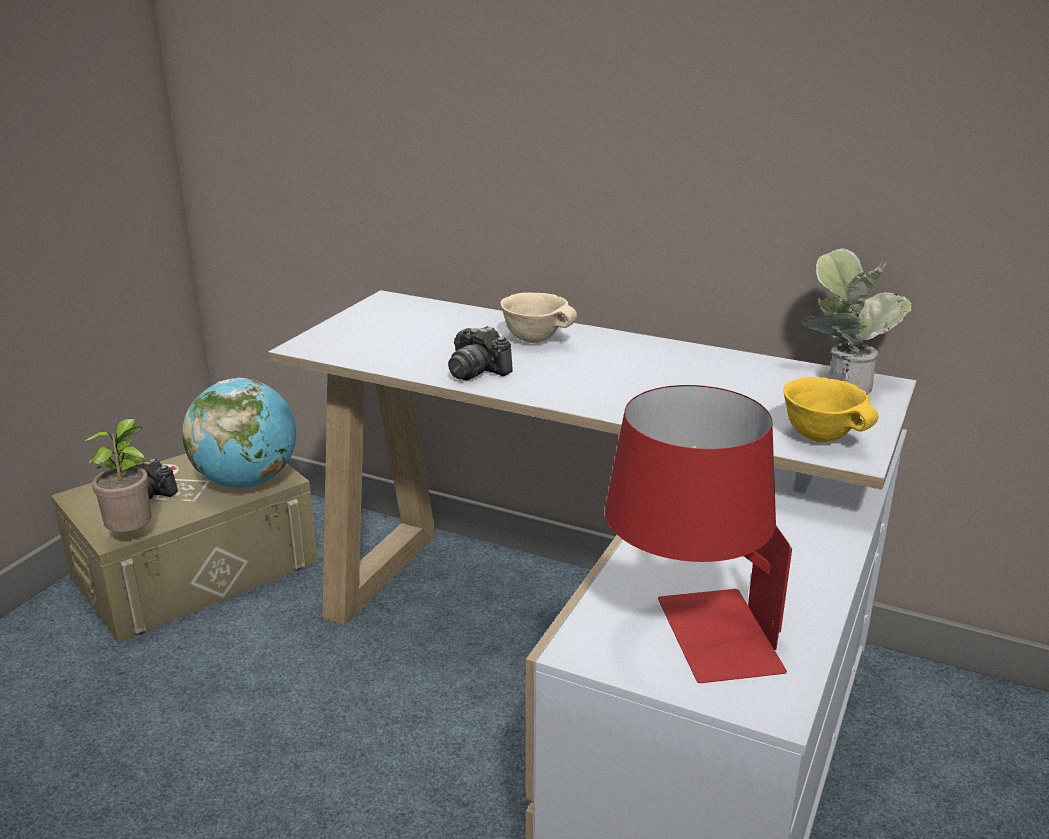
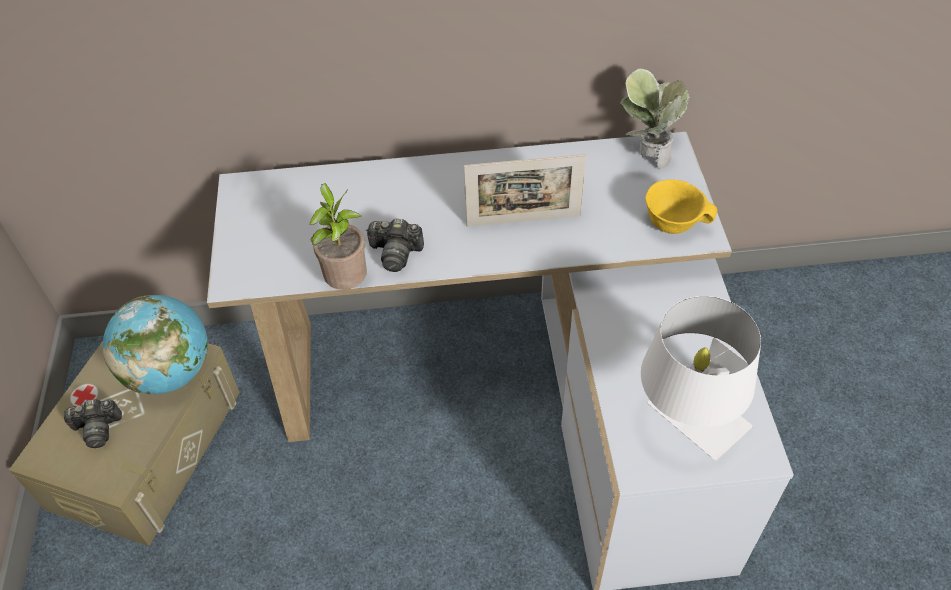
camera: 30 degrees left, 25 degrees up
(134, 535) = (130, 473): potted plant -> potted plant (347, 282)
(536, 339) = (405, 191): beige bowl -> none
(639, 387) = (523, 221): none -> picture frame
(689, 637) = (686, 426): red table lamp -> white table lamp

